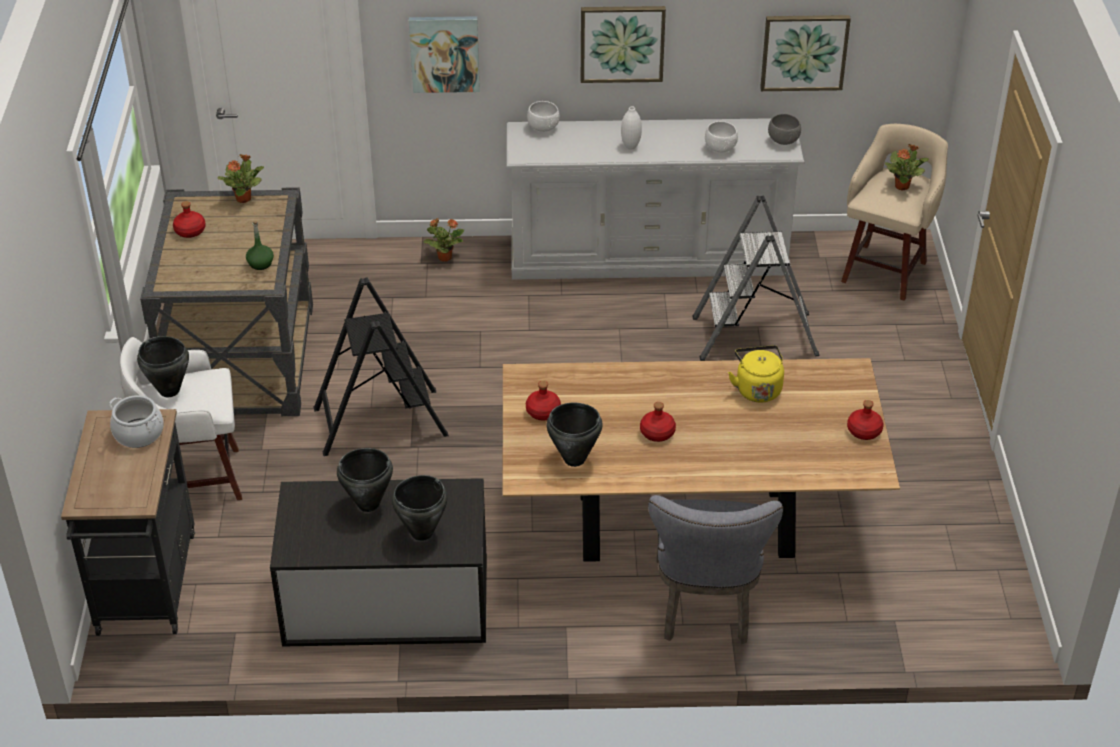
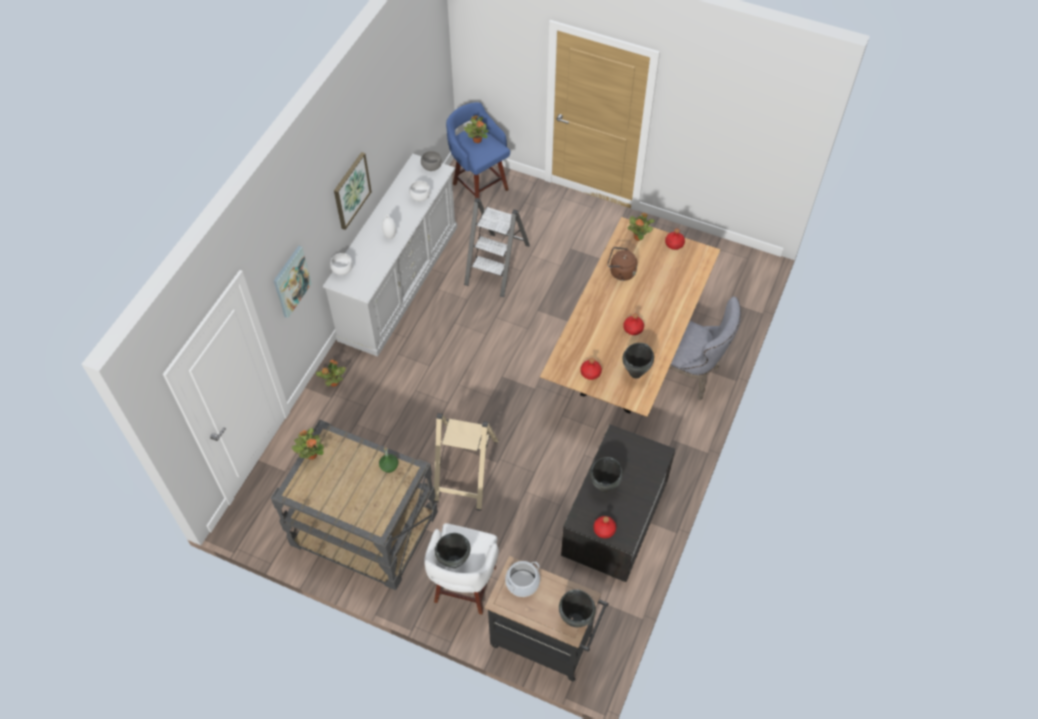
camera: 65 degrees left, 15 degrees up
(190, 231) = (327, 496): red bottle -> red bottle (604, 529)
(378, 421) = (466, 471): black step ladder -> beige step ladder
(421, 533) = (639, 469): black cooking pot -> black cooking pot (575, 620)
(757, 388) = (620, 272): yellow kettle -> brown kettle
(804, 52) = (408, 116): picture -> none
(844, 388) = (638, 237): none -> potted plant
(886, 270) = (479, 185): beige stool -> blue stool

